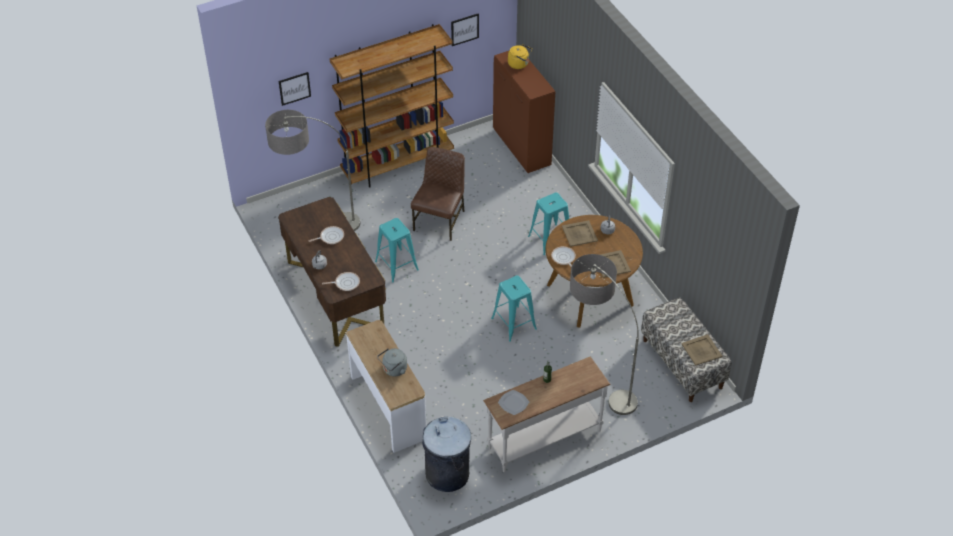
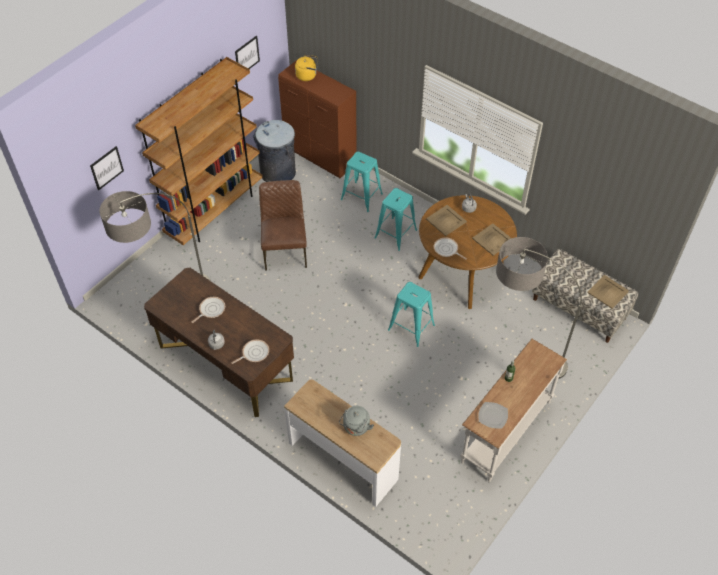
camera: 25 degrees left, 5 degrees up
(396, 265) = (269, 311): turquoise stool -> turquoise stool (361, 196)
(447, 474) = (438, 507): grey trash can -> grey trash can (278, 172)

